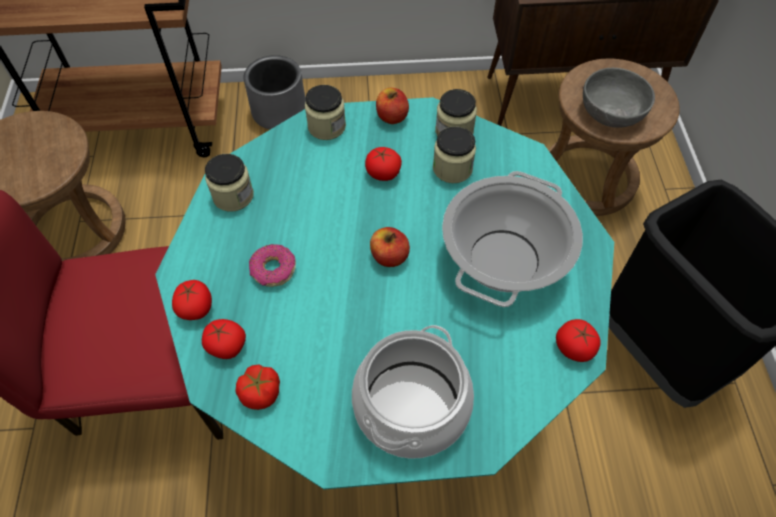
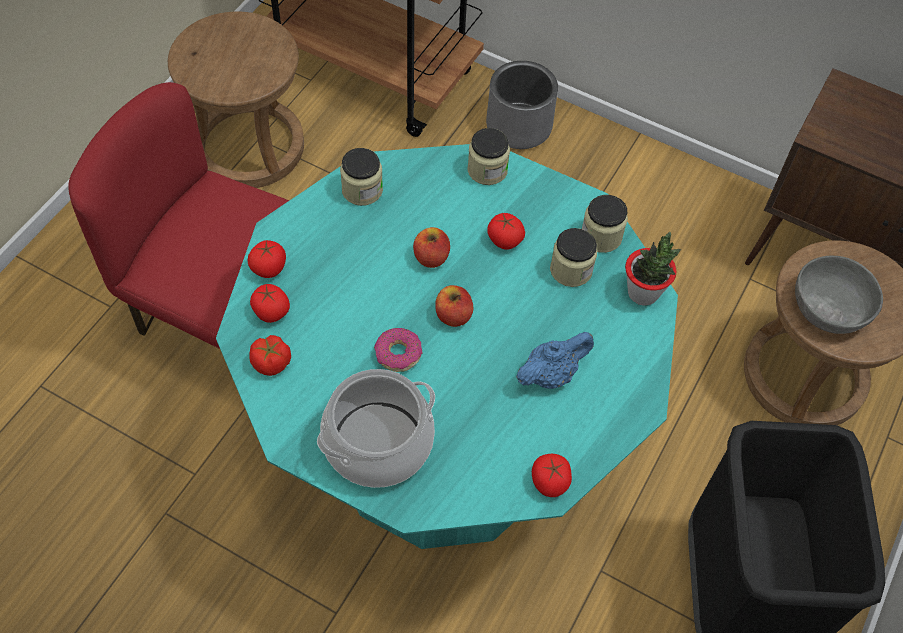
camera: 30 degrees right, 0 degrees up
(273, 270) = (350, 271): donut -> donut (398, 354)
(392, 116) = (553, 192): apple -> apple (431, 257)
(503, 259) = (551, 374): cooking pot -> blue teapot
(519, 156) = (643, 293): none -> potted plant

